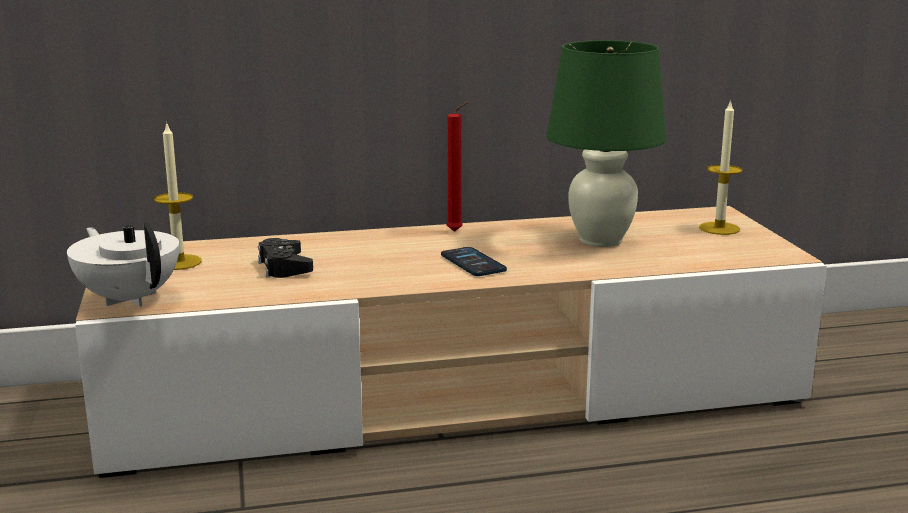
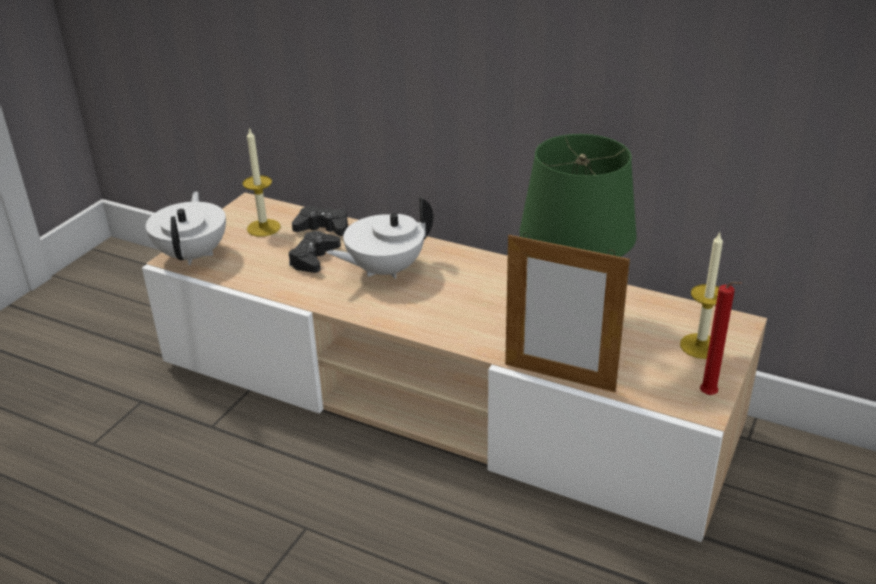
camera: 40 degrees right, 15 degrees up
(251, 247) = (323, 228): none -> black game controller
(375, 256) = (384, 270): none -> white teapot
(457, 232) = (479, 264): red candle -> red candle (710, 396)
(473, 263) = (435, 306): phone -> none
(659, 270) = (559, 377): none -> picture frame

